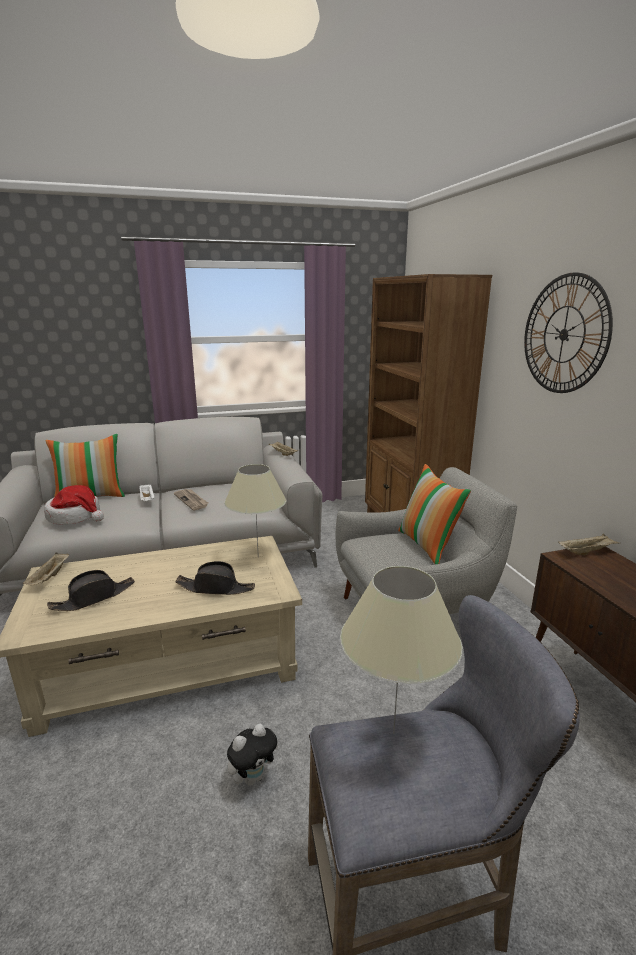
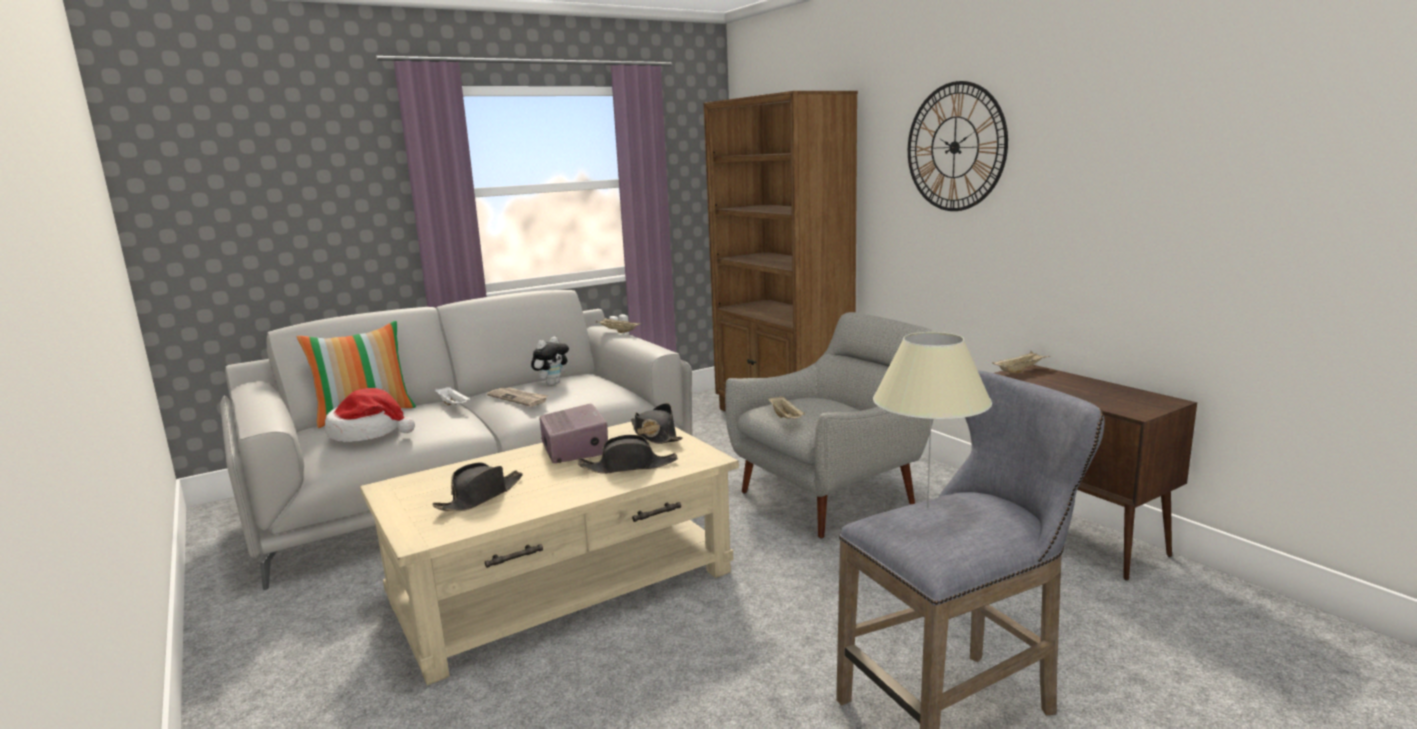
camera: 15 degrees left, 5 degrees down
(49, 578) = (399, 490): beige tray -> beige tray (786, 418)
(192, 560) = (575, 449): none -> radio
(253, 777) = (736, 657): plush toy -> plush toy (552, 383)
(258, 557) = (655, 435): beige table lamp -> black hat
(428, 545) = (842, 402): pillow -> none

